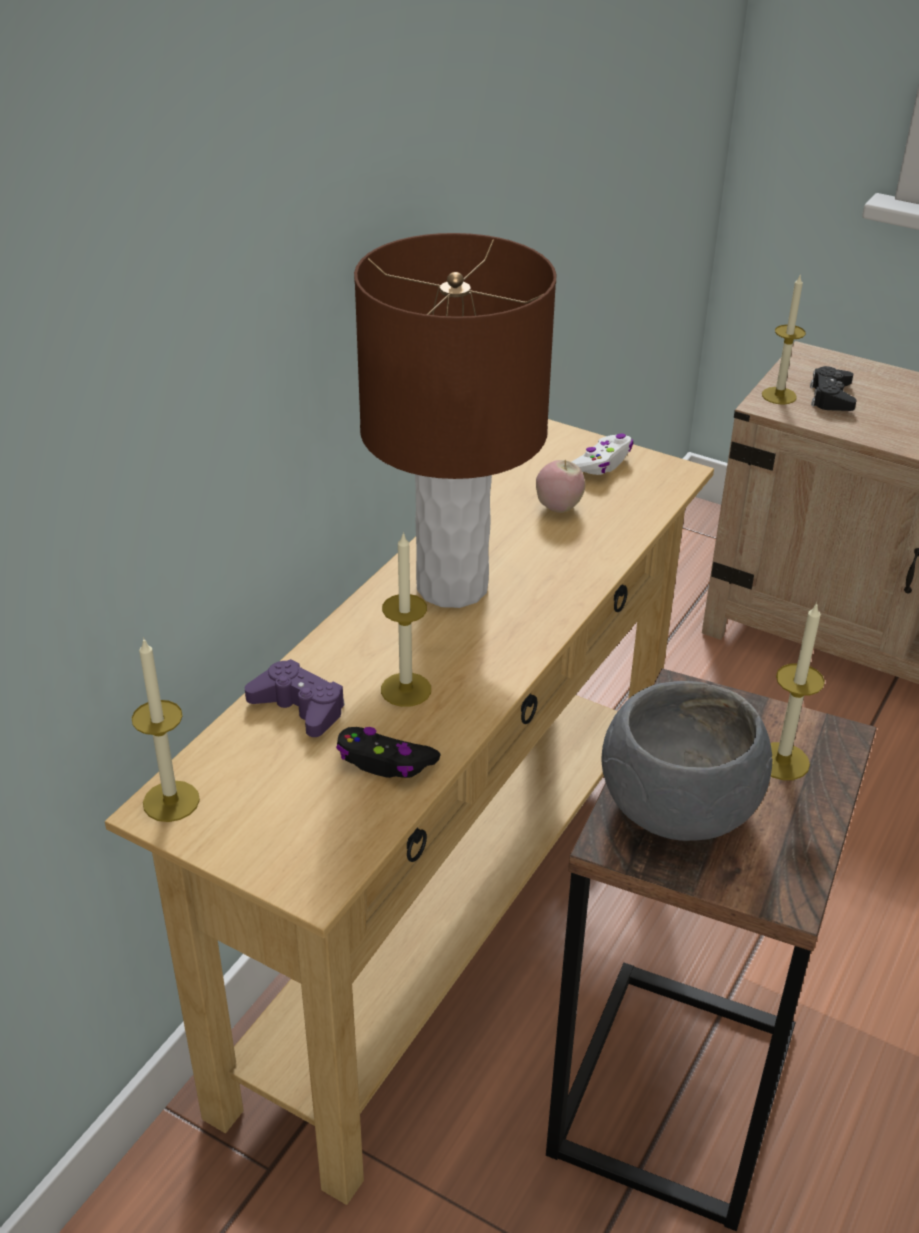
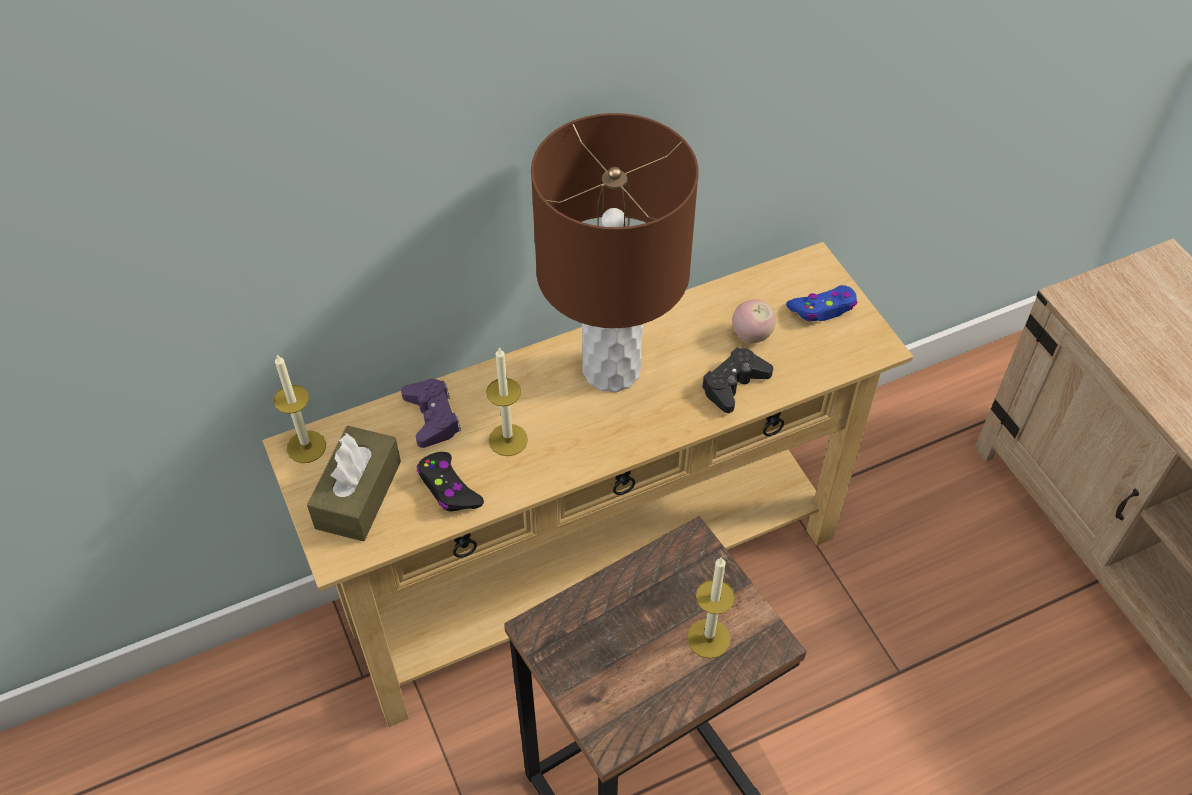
camera: 35 degrees right, 15 degrees up
(283, 816) = (358, 494): none -> brown tissue box
(600, 464) = (823, 309): white game controller -> blue game controller
(679, 806) = (605, 630): grey bowl -> none
(779, 396) = (1093, 293): candle -> none
(831, 397) = (1142, 316): black game controller -> black game controller (734, 384)

